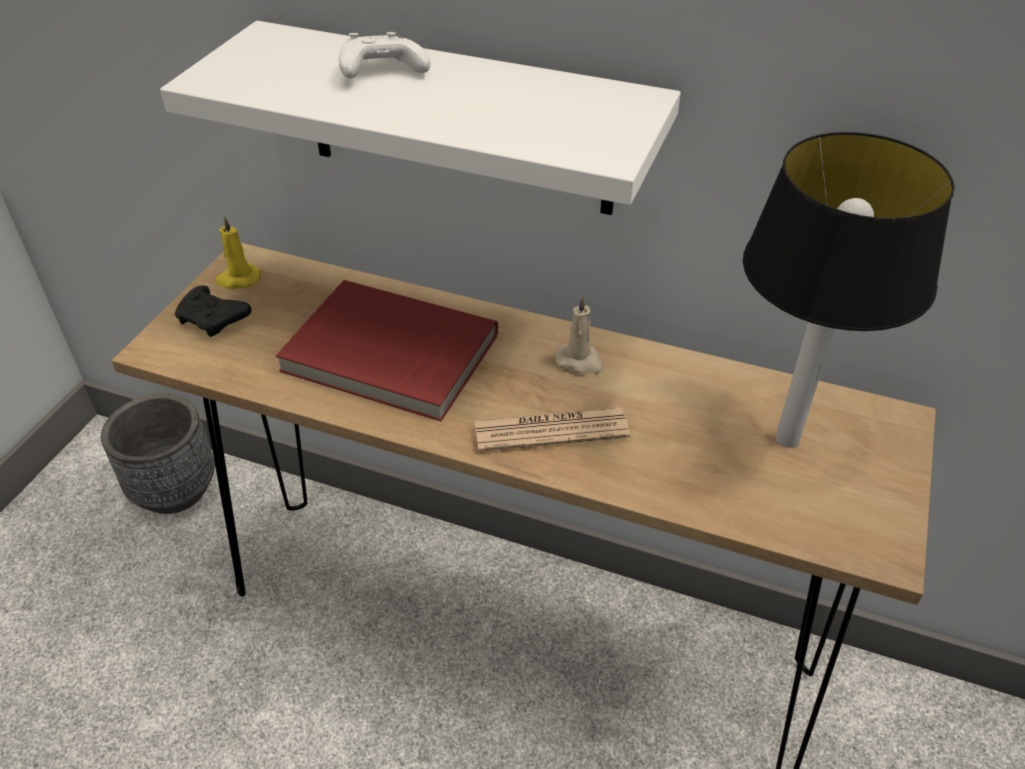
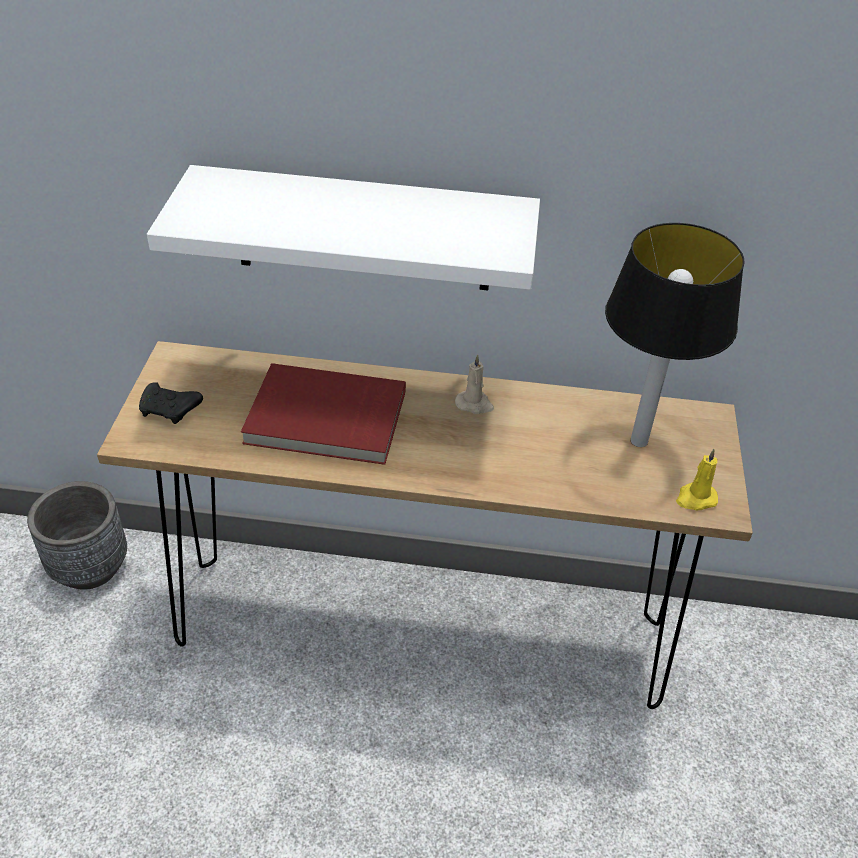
camera: 15 degrees left, 0 degrees up
(238, 279) = (176, 373): yellow candle -> yellow candle (695, 498)
(380, 72) = (314, 203): white game controller -> none
(550, 430) = (469, 459): newspaper -> none

